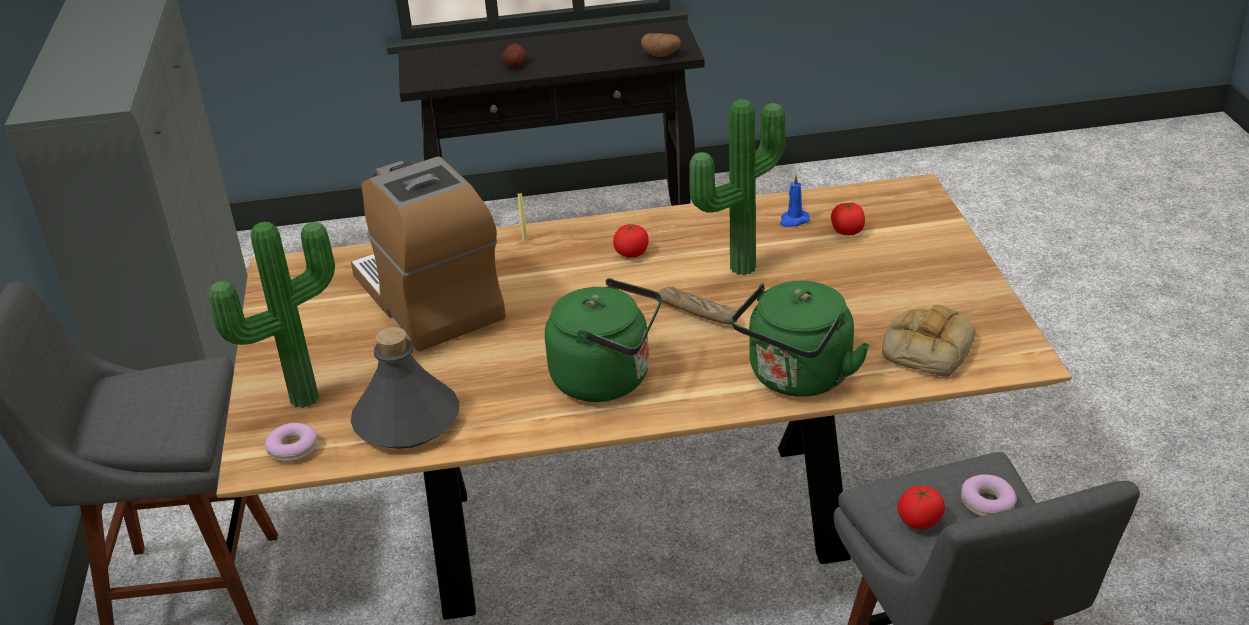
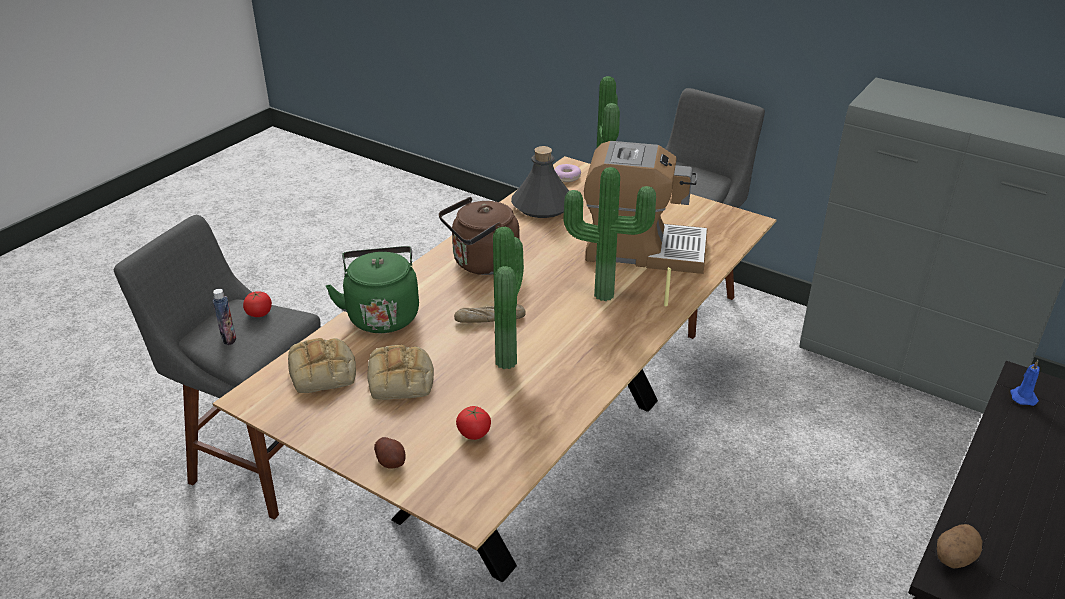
camera: 130 degrees right, 0 degrees up
(514, 64) = (1022, 449): potato -> potato (391, 461)
(552, 279) = (604, 293): none -> potted plant
(608, 379) = (482, 264): green kettle -> brown kettle
(631, 253) = (589, 332): tomato -> none
(793, 220) = (525, 420): blue candle -> blue candle (1022, 397)
(857, 301) = (401, 380): none -> bread
(987, 503) = (229, 339): donut -> bottle

